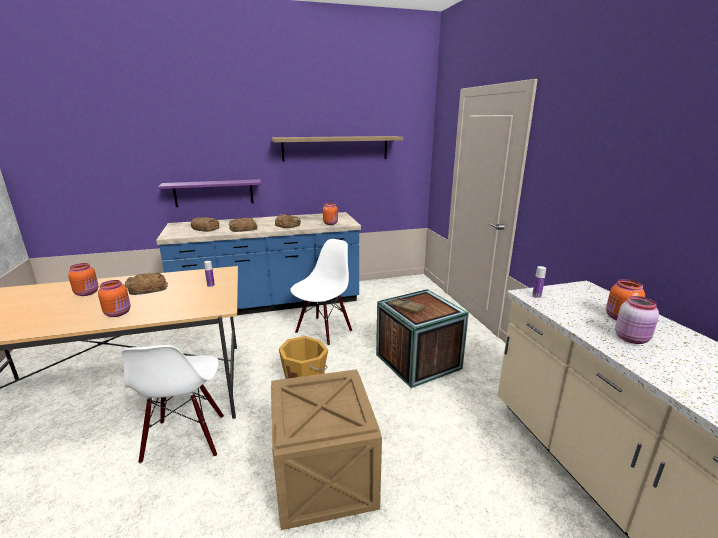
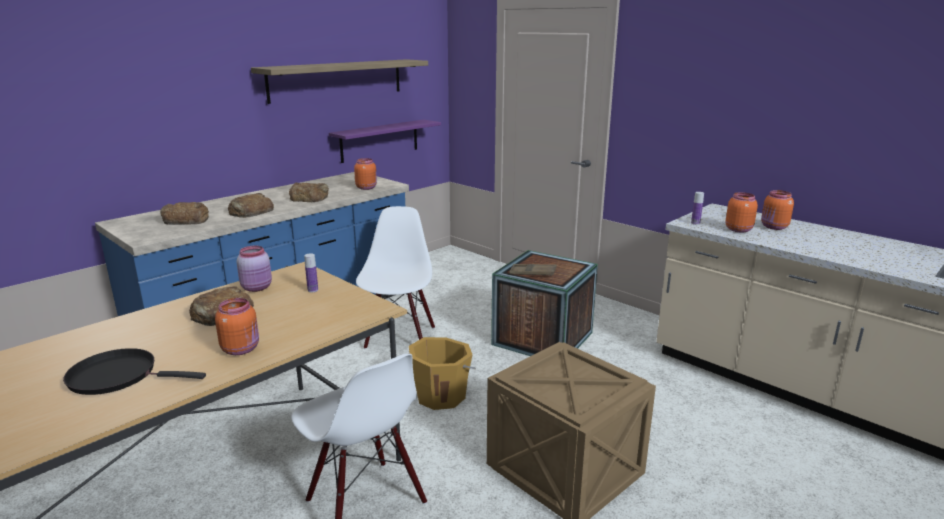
camera: 30 degrees left, 0 degrees up
(50, 312) = (118, 376): none -> black frying pan
(88, 293) = (129, 340): orange jar -> orange jar (738, 229)
(214, 192) = (167, 162): purple shelf -> purple shelf (379, 140)
(632, 339) = (800, 240): pink jar -> pink jar (257, 288)

